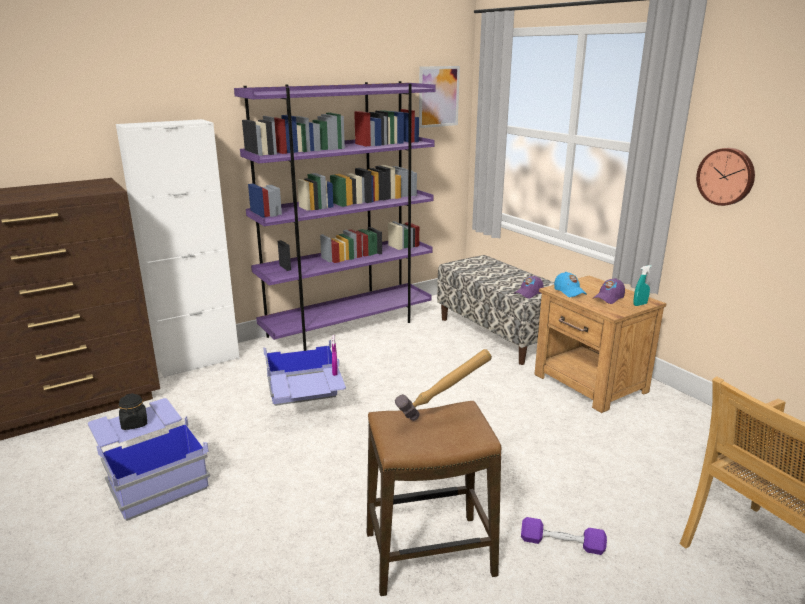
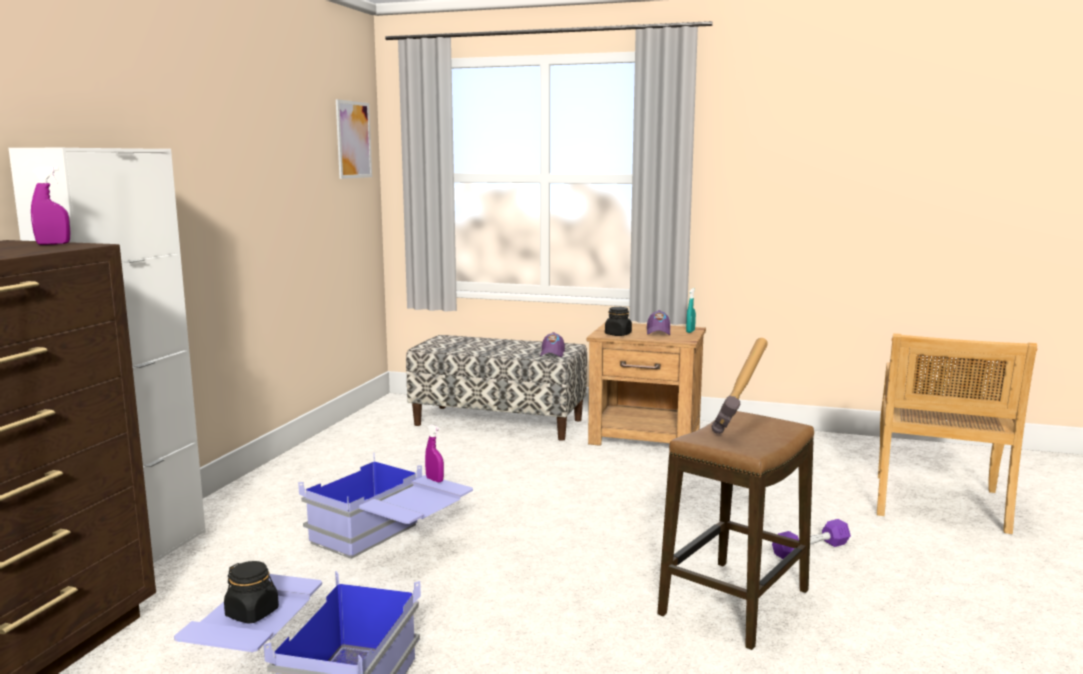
camera: 40 degrees left, 10 degrees down
(105, 186) = (53, 244): none -> purple spray bottle
(348, 327) = (309, 460): purple bookcase -> none
(569, 292) = (618, 334): blue cap -> black jar
(726, 176) = (734, 193): wall clock -> none

